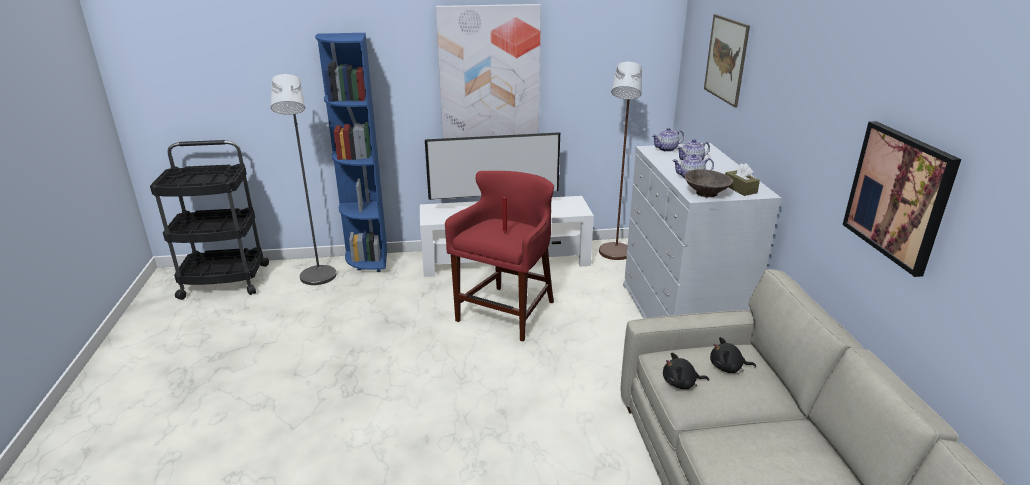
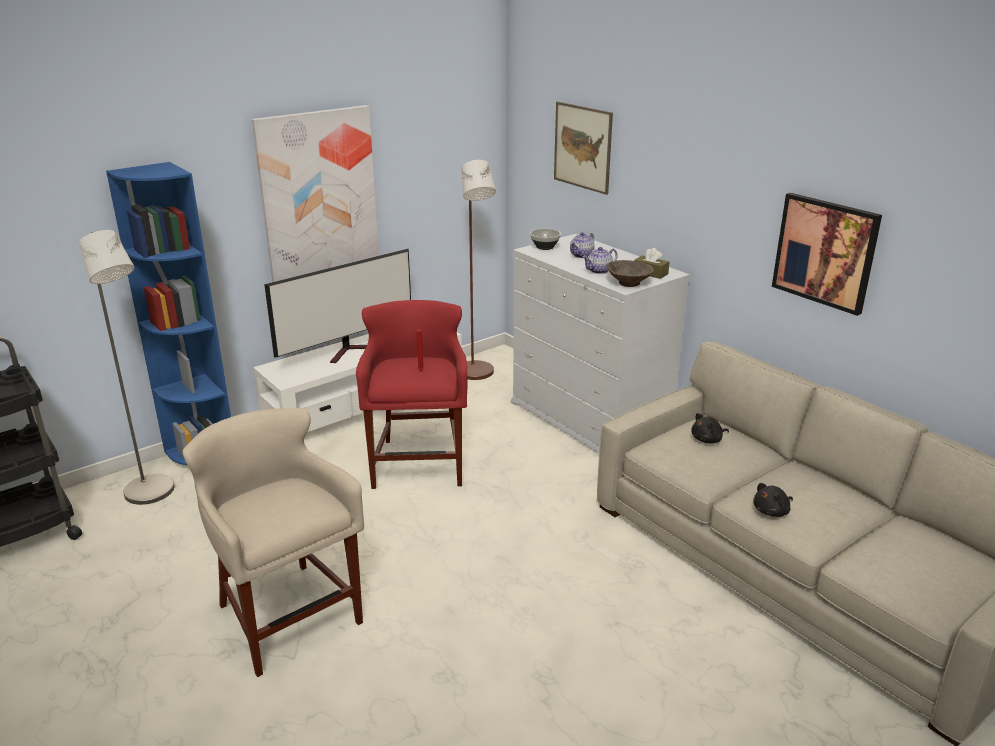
camera: 30 degrees left, 0 degrees up
(316, 396) = (287, 617): none -> beige stool
(666, 149) = (545, 247): teapot -> bowl
(681, 383) = (684, 464): black plush toy -> black plush toy (772, 511)

